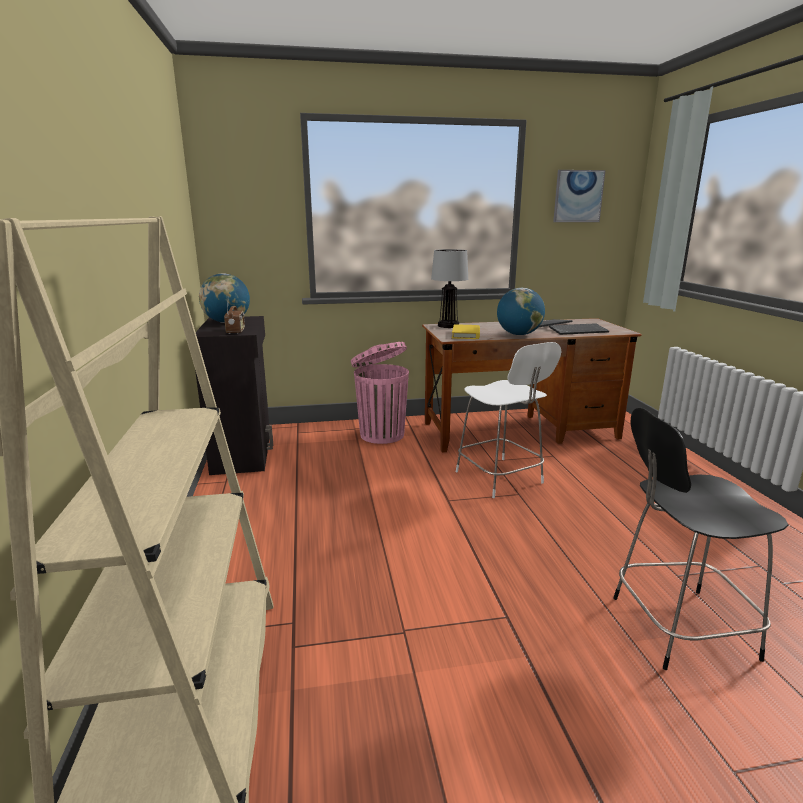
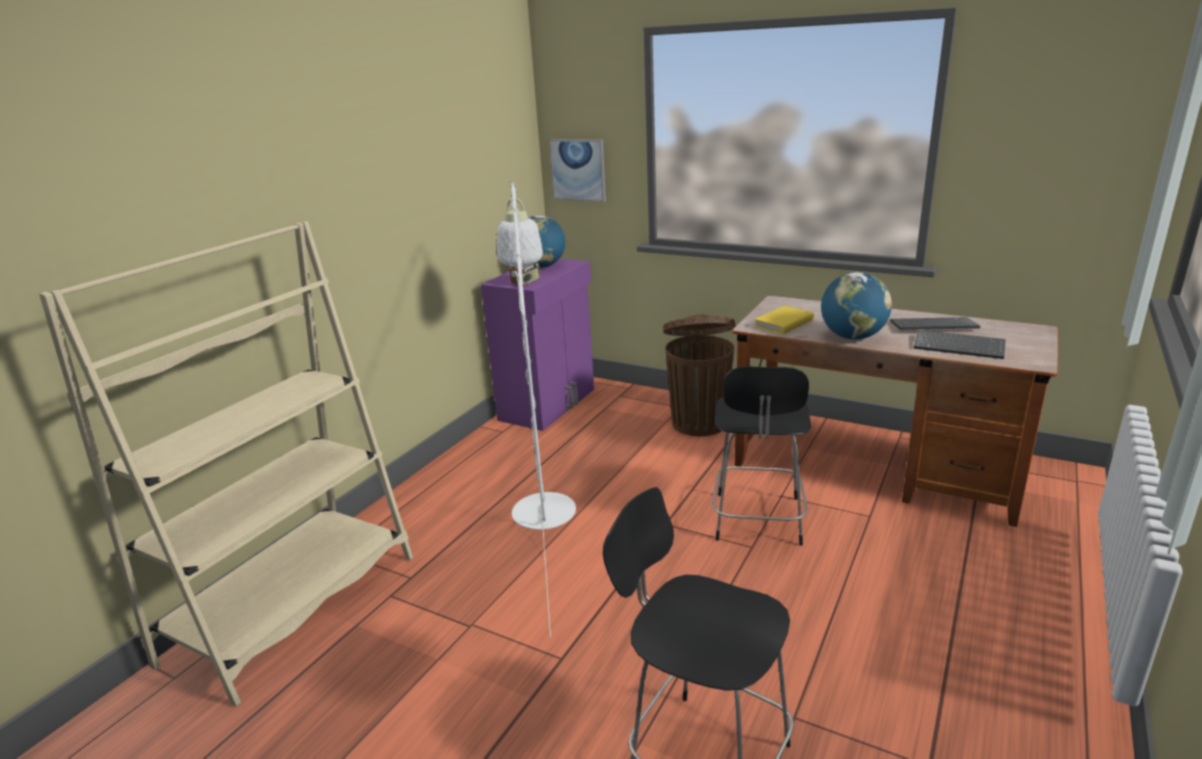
camera: 40 degrees right, 5 degrees up
(244, 452) = (549, 404): black cabinet -> purple cabinet
(334, 518) = (542, 500): none -> white floor lamp
(381, 434) = (699, 422): pink trash can -> brown trash can
(448, 325) = (792, 303): table lamp -> none
(500, 478) = (757, 521): white chair -> black chair
(578, 196) = (1050, 124): picture -> picture (578, 170)

